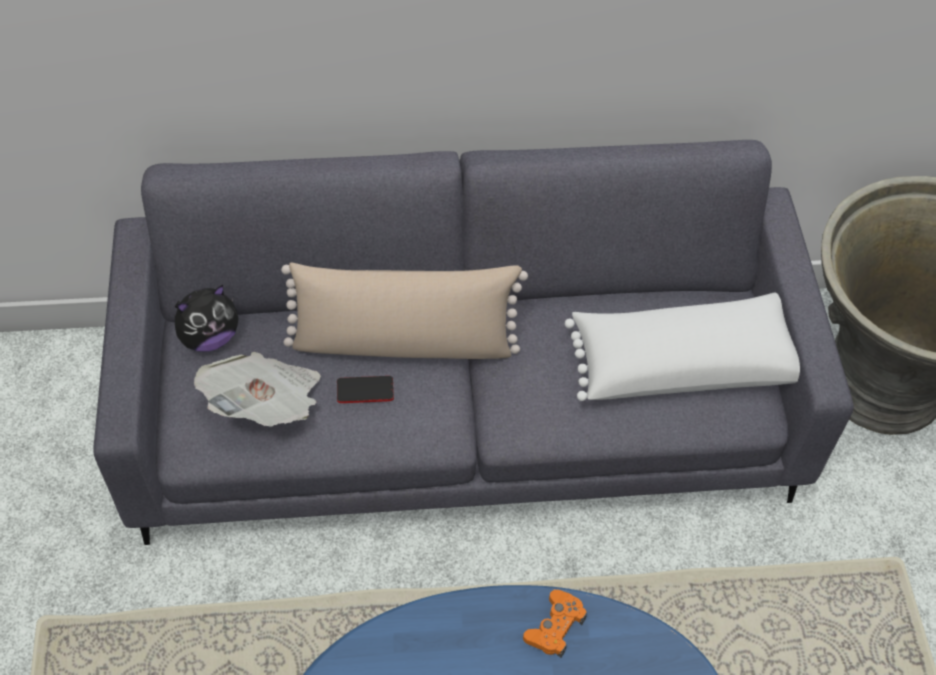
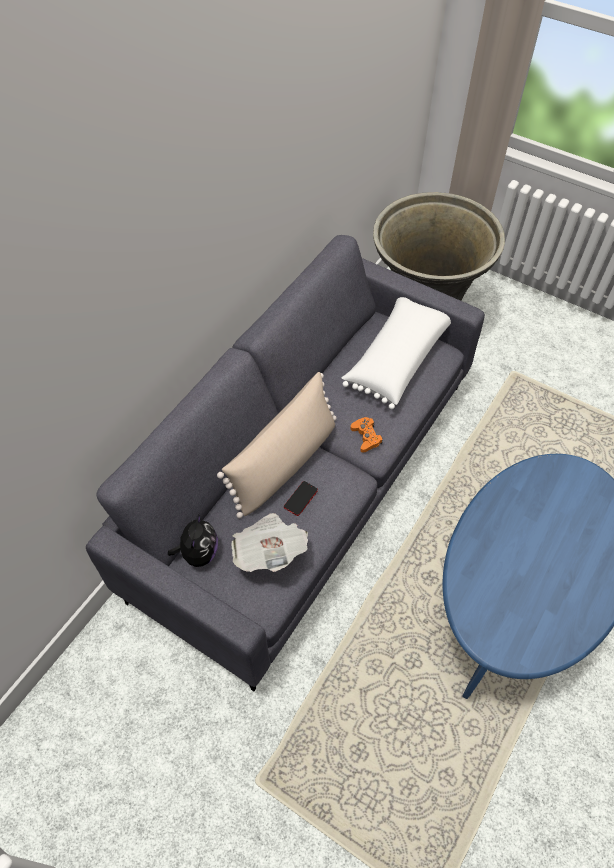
camera: 50 degrees left, 0 degrees up
(555, 627) = (505, 501): orange game controller -> orange game controller (366, 437)

